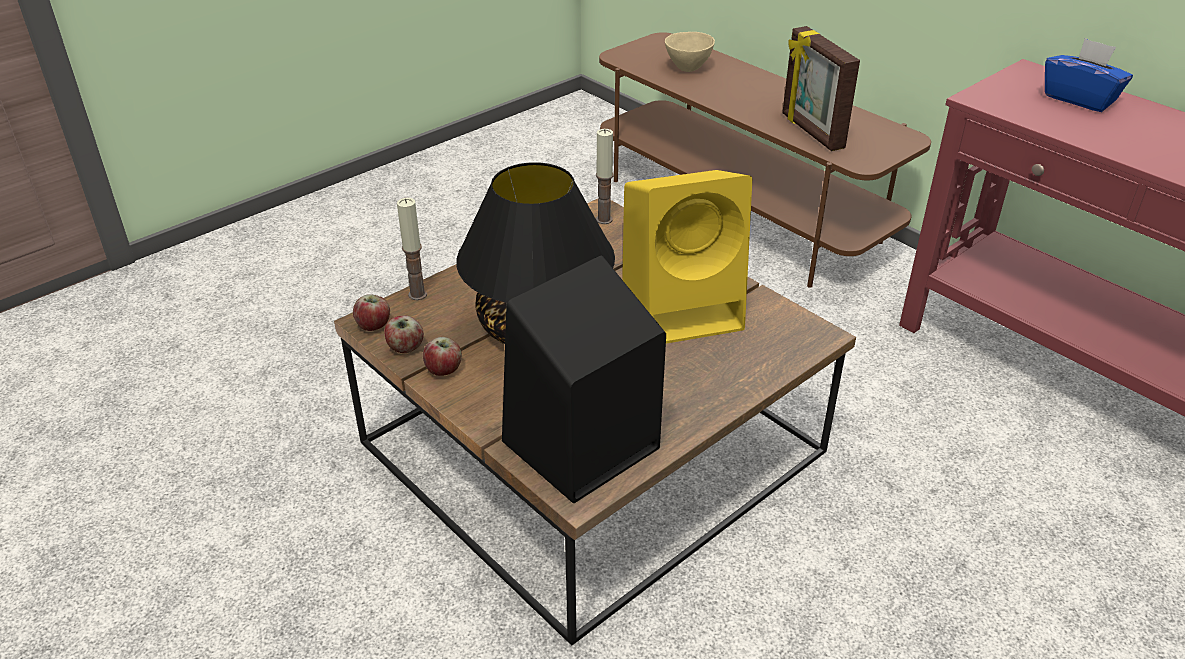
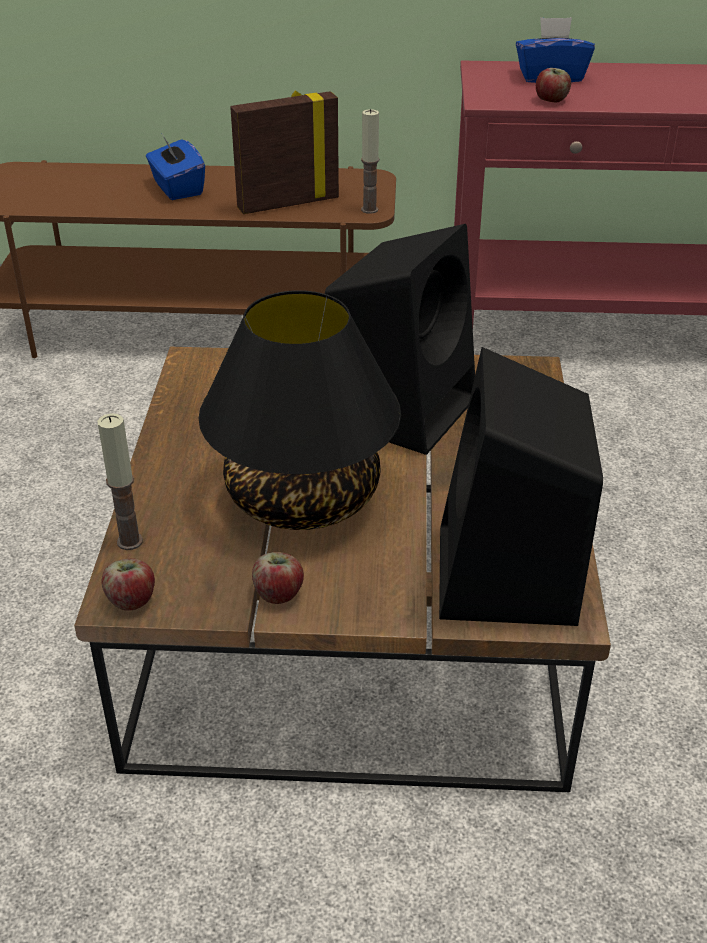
camera: 45 degrees left, 0 degrees up
(405, 348) = (204, 600): apple -> apple (551, 101)
(604, 219) = (207, 368): candle -> candle (369, 209)
(684, 308) = (403, 407): yellow speaker -> black speaker
(688, 67) = (81, 188): beige bowl -> none
(750, 91) = (177, 188): none -> blue tissue box
(811, 132) = (287, 203): picture frame -> picture frame turned 135 degrees clockwise

